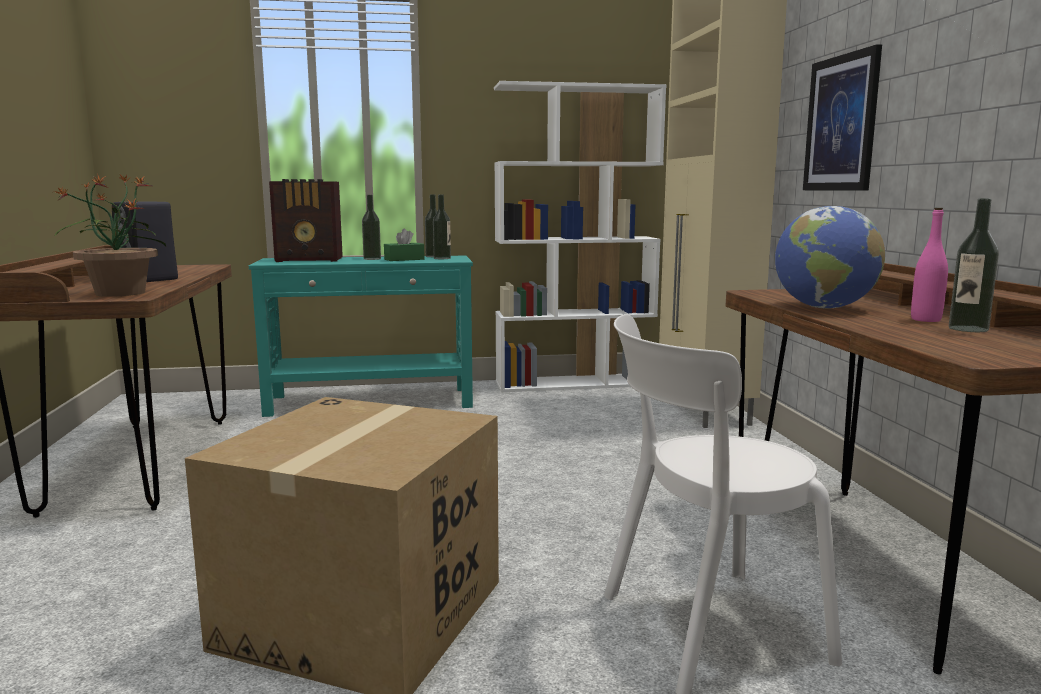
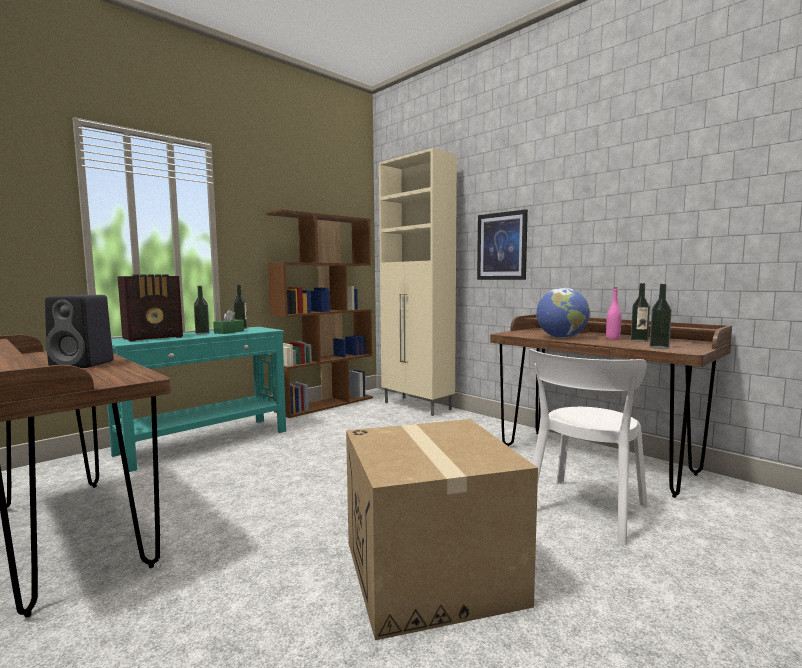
camera: 35 degrees left, 5 degrees down
(119, 293) = (113, 377): potted plant -> none
(442, 258) = (253, 329): bottle -> bottle (659, 347)
(575, 383) = (326, 404): white bookcase -> brown bookcase

